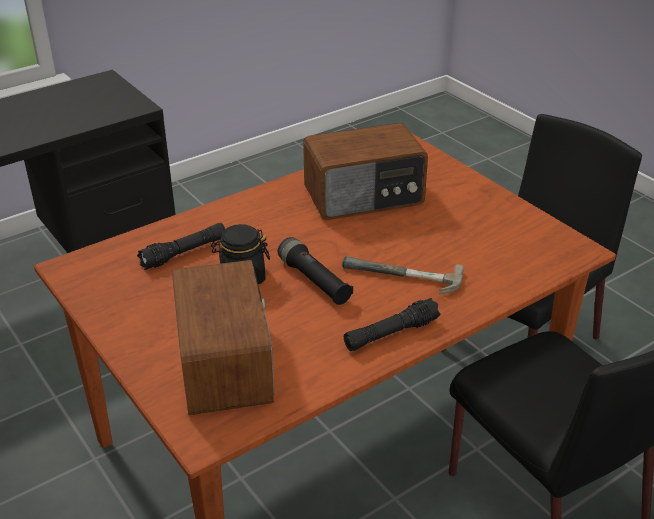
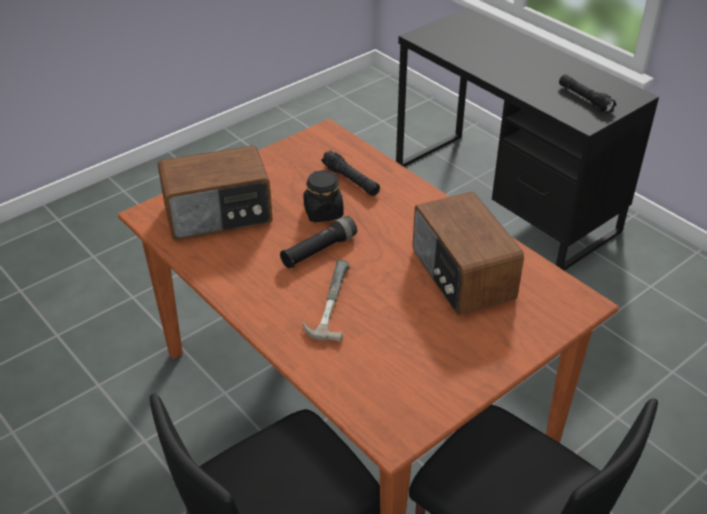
camera: 85 degrees right, 5 degrees up
(391, 334) = (249, 297): black flashlight -> black flashlight (585, 99)

